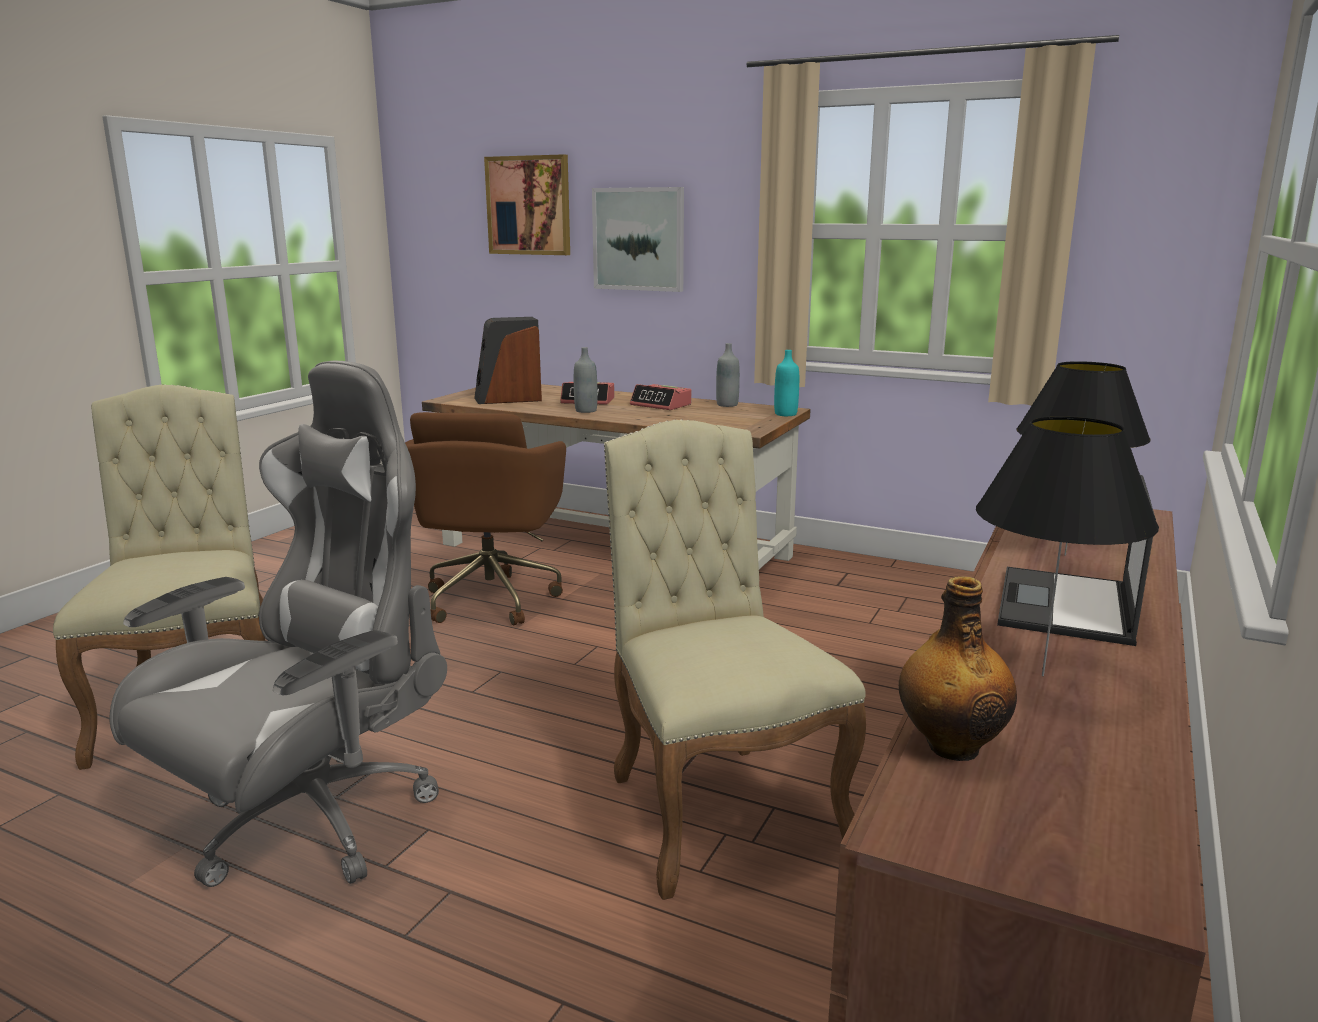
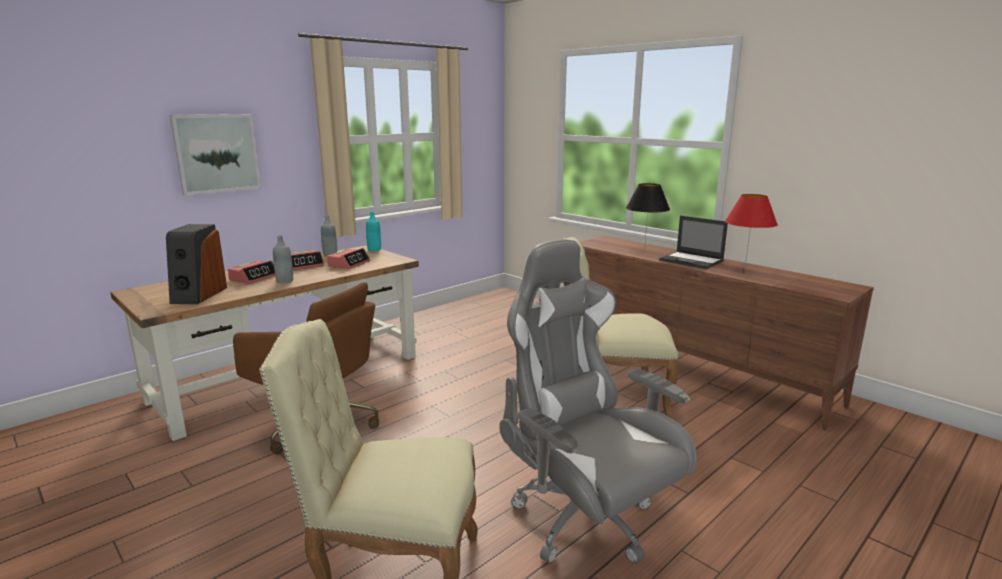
camera: 70 degrees left, 0 degrees up
(529, 205) = (94, 130): picture -> none
(693, 417) = (349, 264): none -> alarm clock
(951, 746) = (791, 287): bottle -> none
(1041, 675) = (744, 272): black table lamp -> red table lamp

